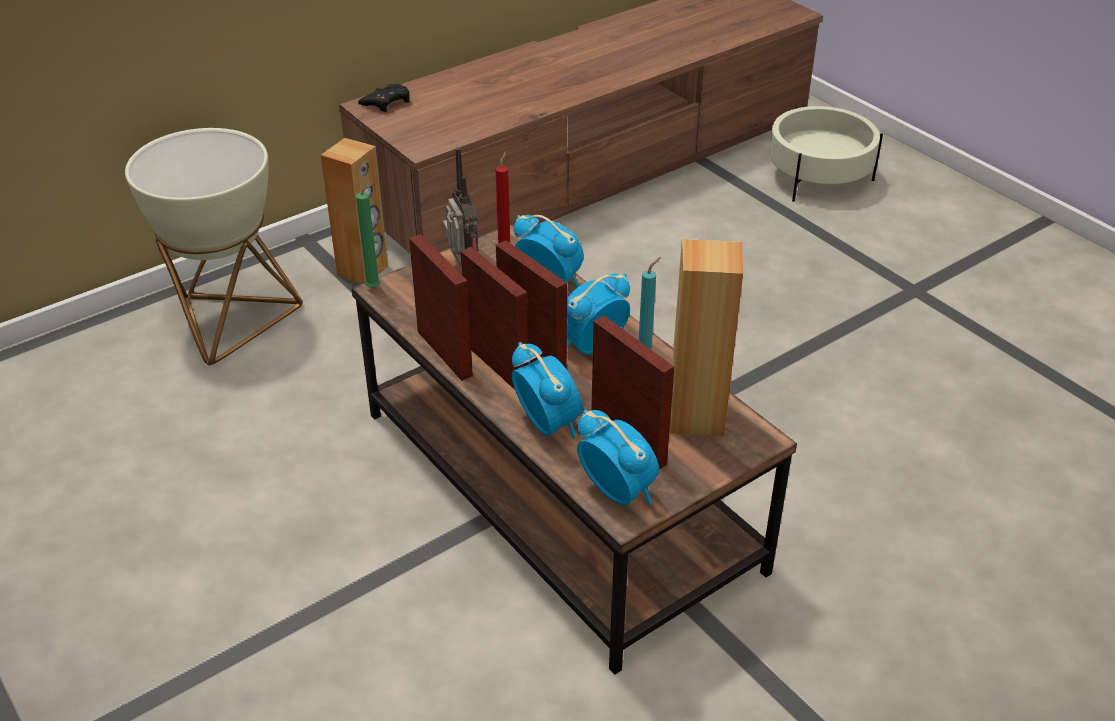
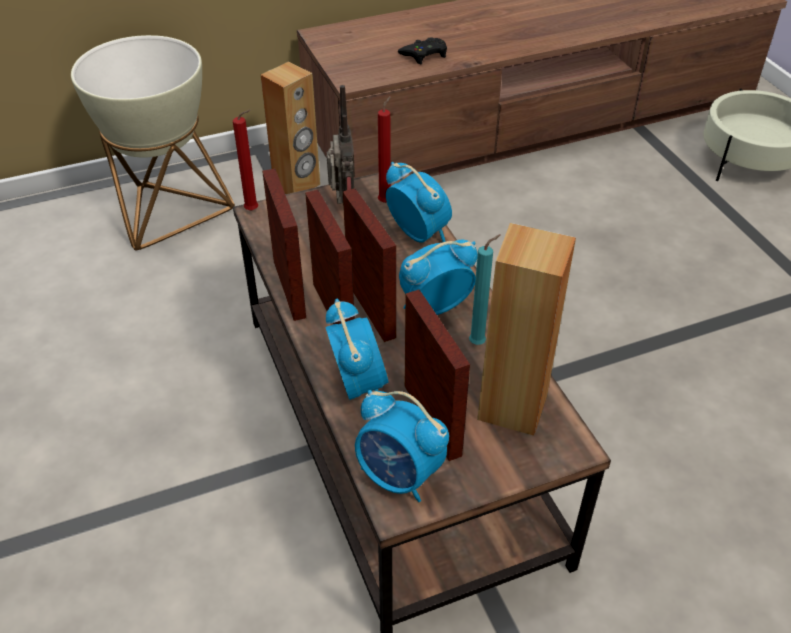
camera: 15 degrees right, 5 degrees up
(375, 288) = (254, 211): green candle -> red candle
(387, 102) = (339, 34): black game controller -> black game controller (424, 55)
(617, 491) = (399, 476): alarm clock -> alarm clock turned 150 degrees clockwise

